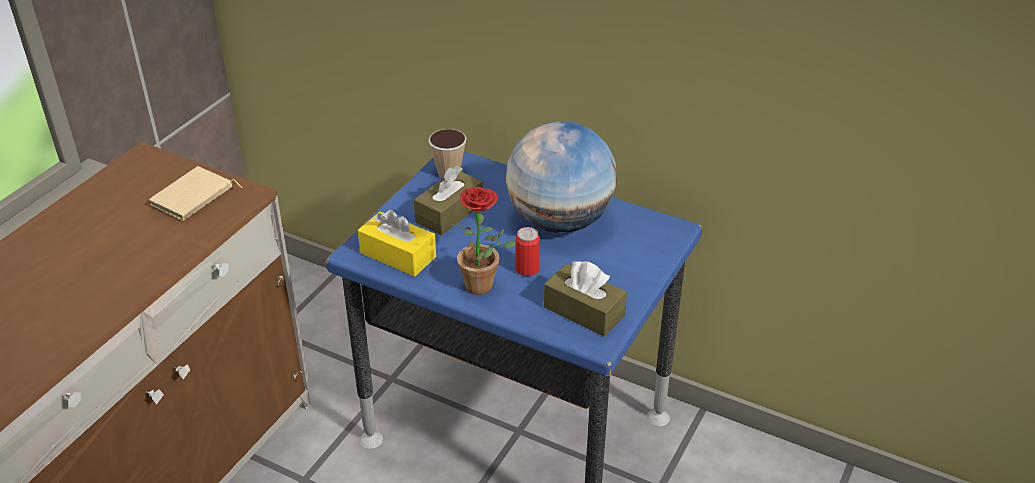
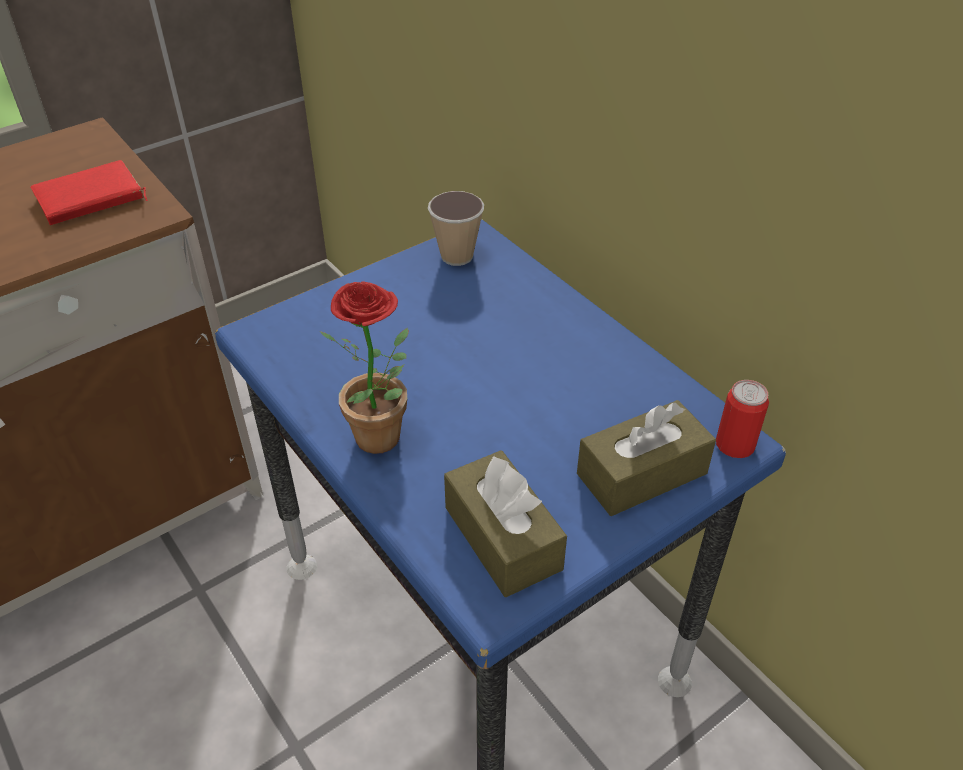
camera: 25 degrees right, 5 degrees up
(194, 198) = (90, 200): beige book -> red book
(398, 255) = (305, 353): yellow tissue box -> none
(449, 213) = (416, 313): brown tissue box -> brown tissue box (642, 473)
(527, 269) = (464, 434): can -> can (735, 445)
(560, 221) = (563, 373): globe -> none

